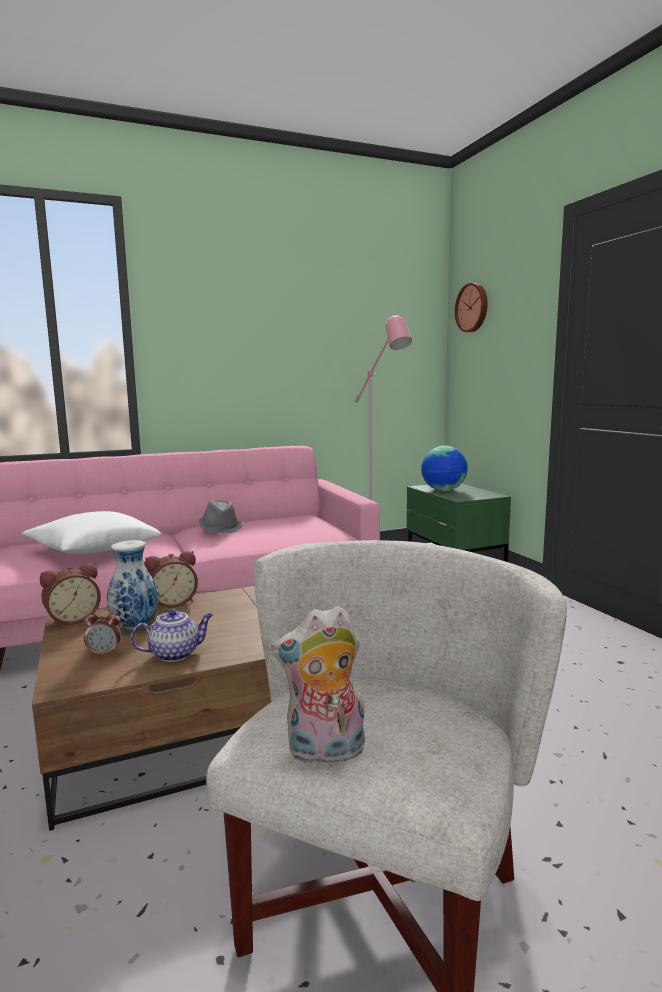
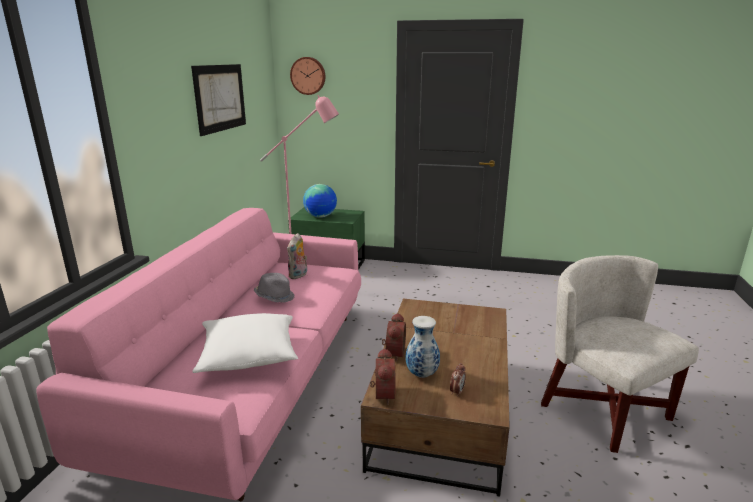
camera: 55 degrees left, 10 degrees up
(175, 653) = (479, 369): teapot -> none
(316, 327) = (220, 98): none -> picture
(325, 752) = (647, 349): plush toy -> plush toy (298, 276)

